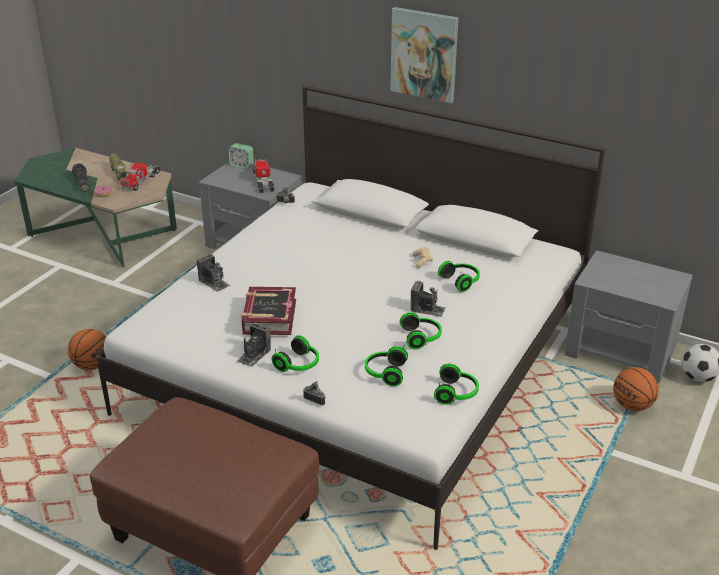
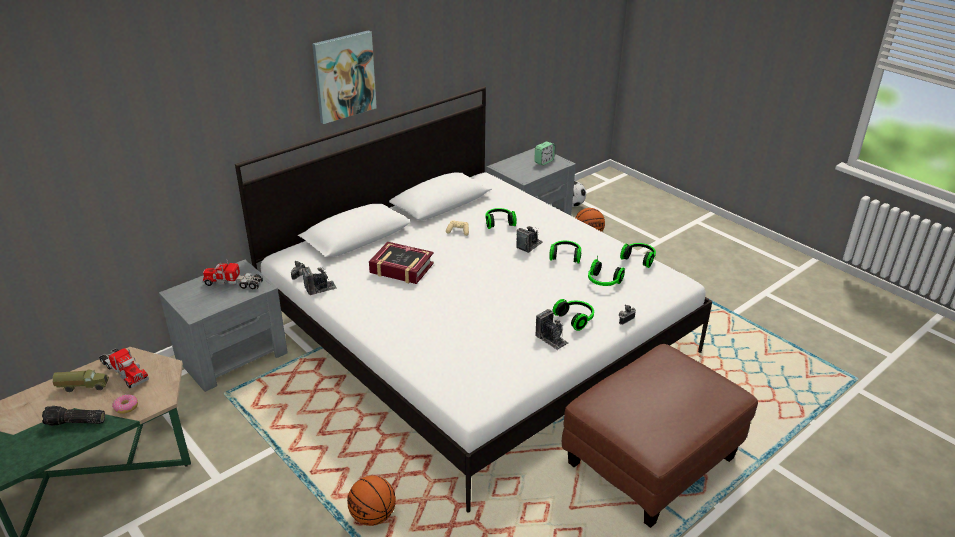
camera: 70 degrees left, 0 degrees up
(214, 283) = (420, 342): camera -> camera (320, 288)
(241, 165) = (182, 290): alarm clock -> alarm clock (544, 161)
(269, 317) = (500, 319): book -> book (401, 268)

